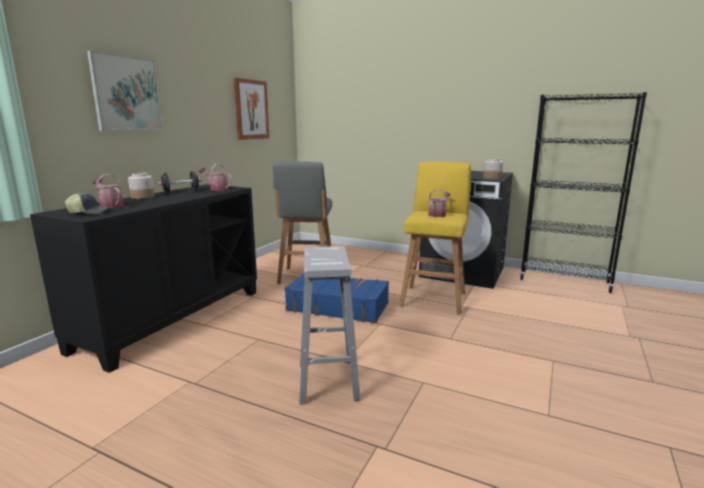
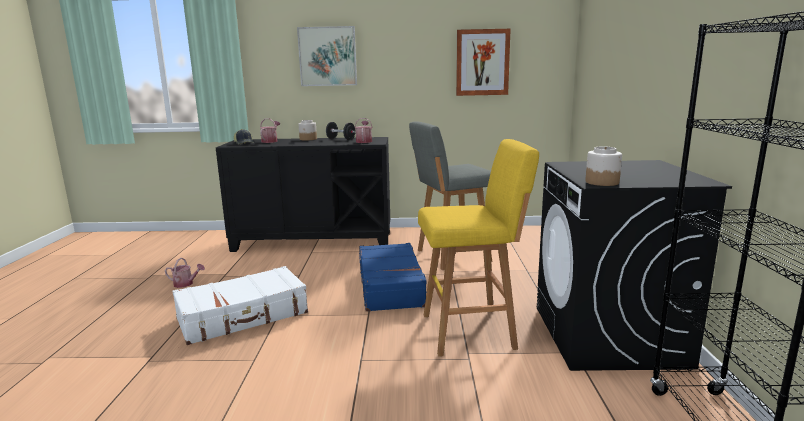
camera: 65 degrees right, 0 degrees up
(327, 380) = (243, 316): white stool -> white suitcase
(438, 214) = (456, 212): watering can -> watering can (186, 284)

